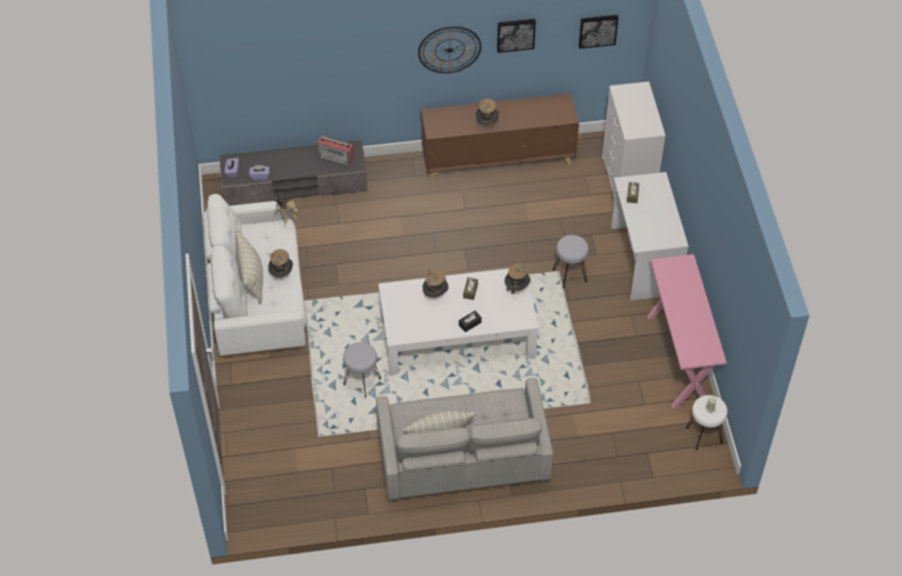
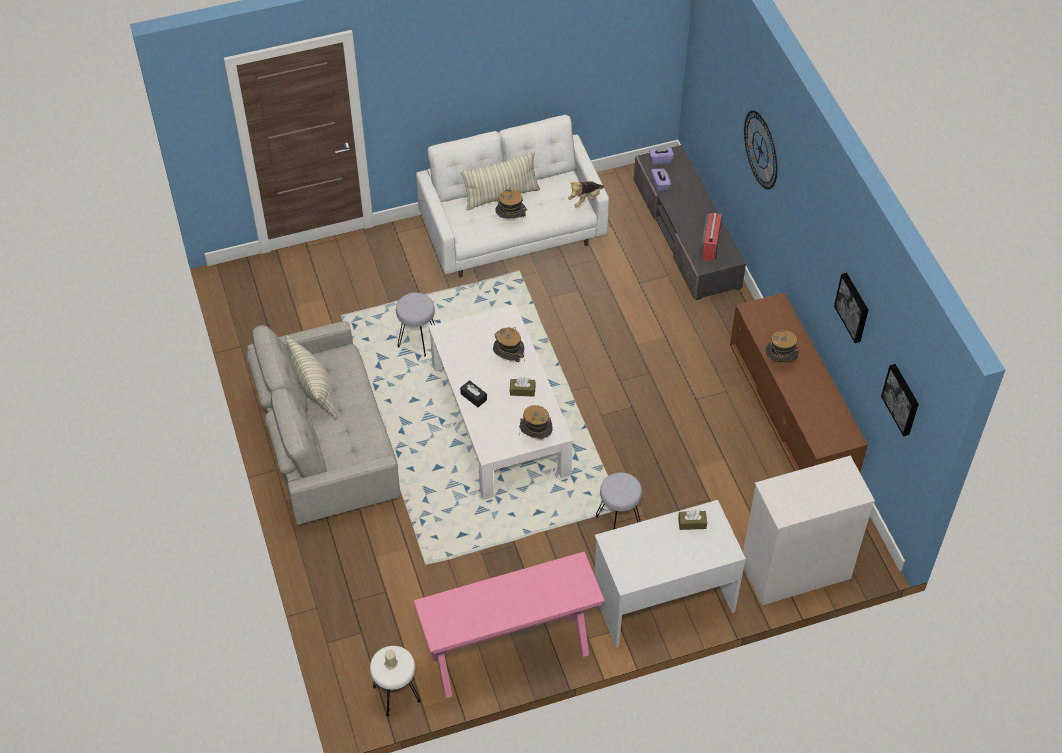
camera: 80 degrees right, 0 degrees up
(449, 49) = (814, 253): wall clock -> wall clock (760, 150)

